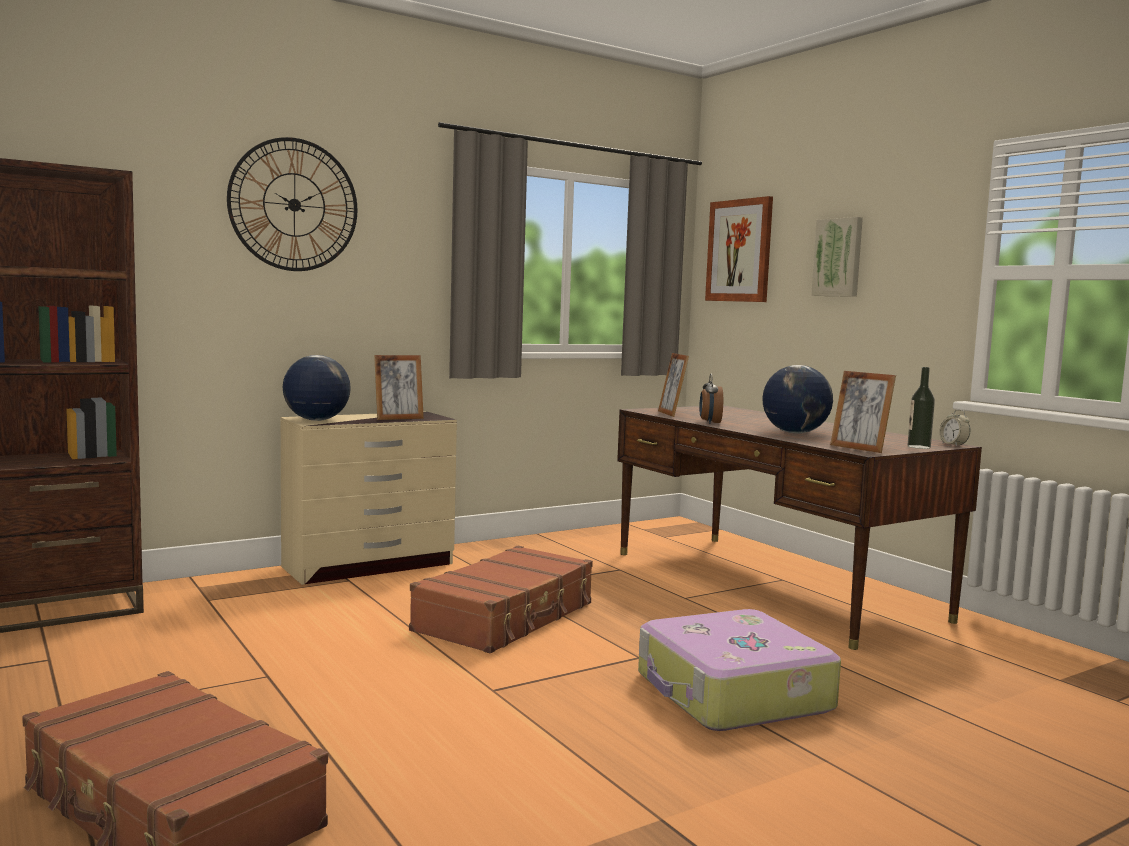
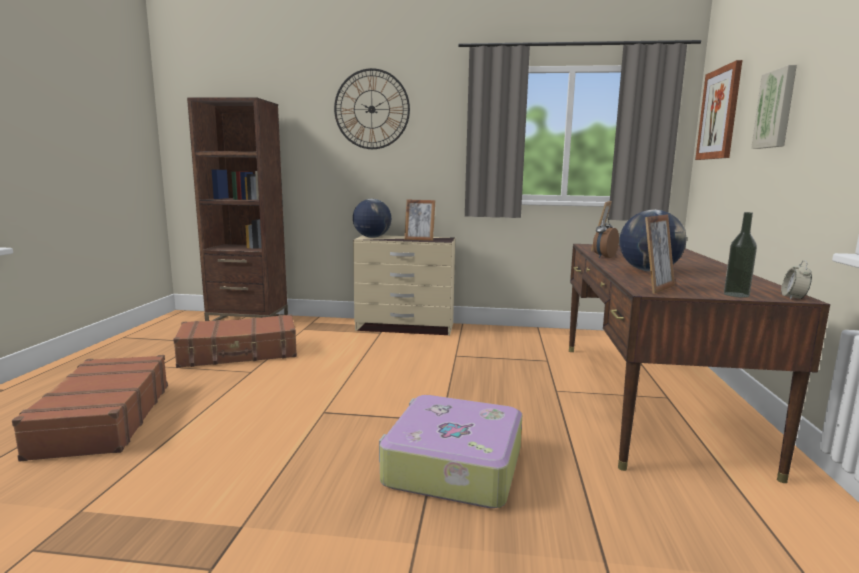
camera: 40 degrees right, 5 degrees up
(506, 617) = (415, 373): brown suitcase -> brown suitcase (239, 353)
(859, 448) = (656, 288): picture frame -> picture frame turned 135 degrees counterclockwise

